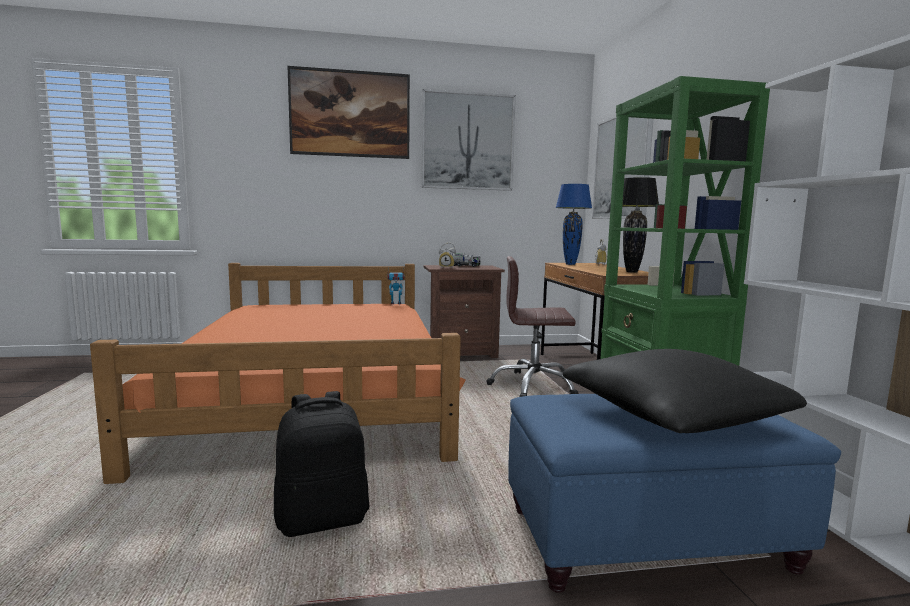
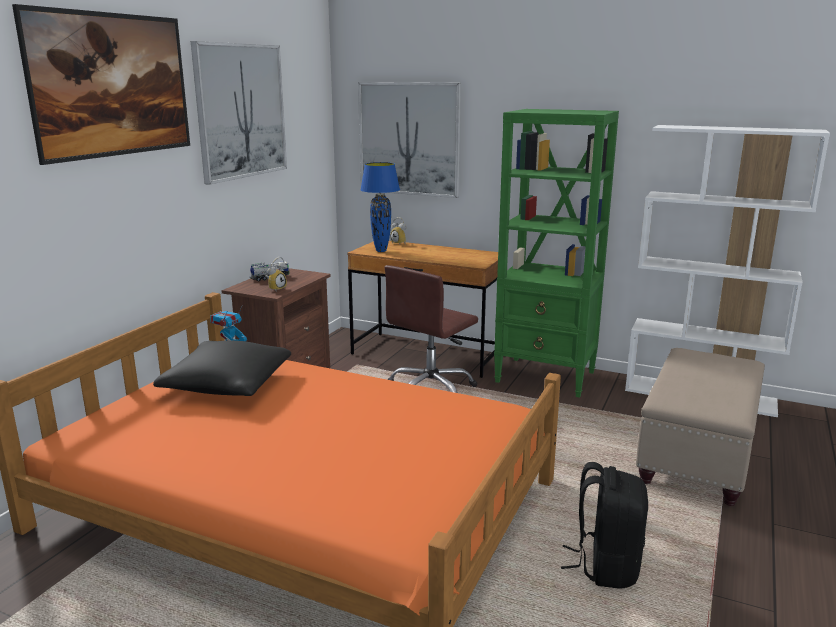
camera: 55 degrees left, 10 degrees up
(631, 272) = (471, 254): black table lamp -> none
(649, 538) = (697, 455): blue ottoman -> beige ottoman
(672, 416) = (714, 377): black pillow -> black pillow (227, 385)

